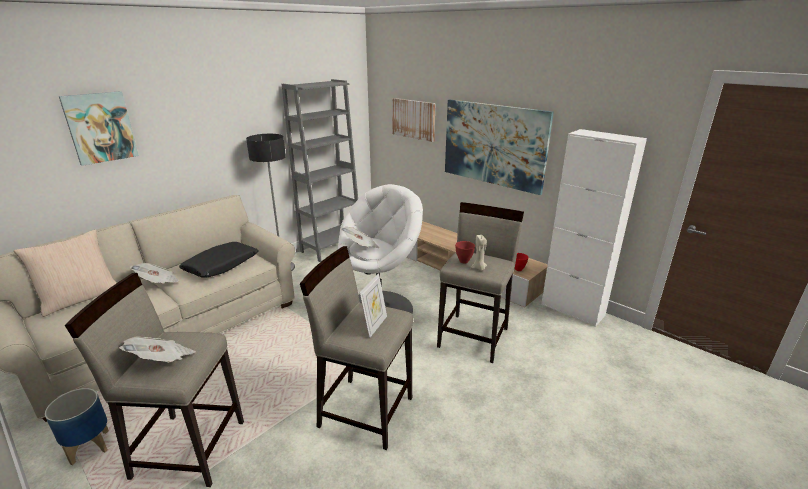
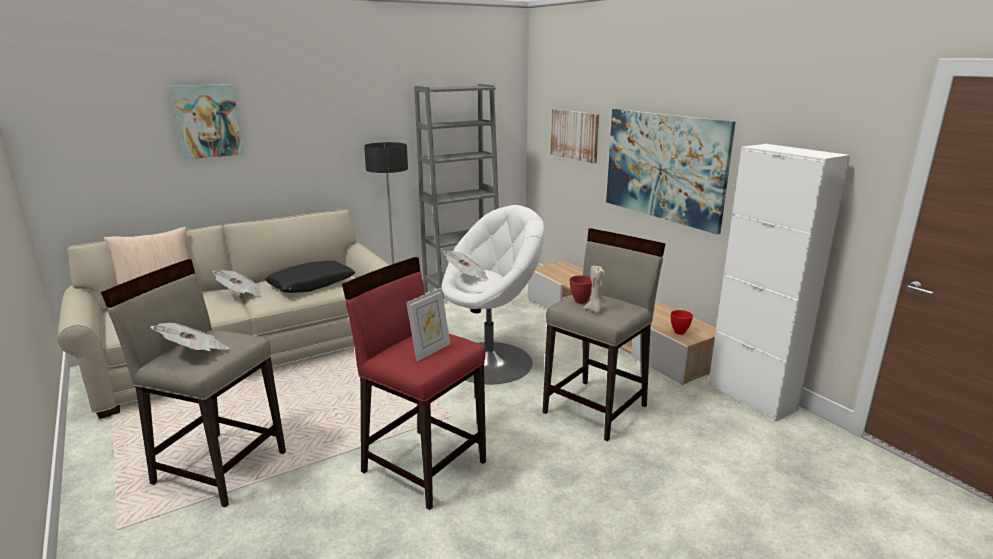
camera: 15 degrees right, 5 degrees down
(90, 446) = (129, 448): planter -> none
(365, 411) = (423, 465): beige stool -> red stool

